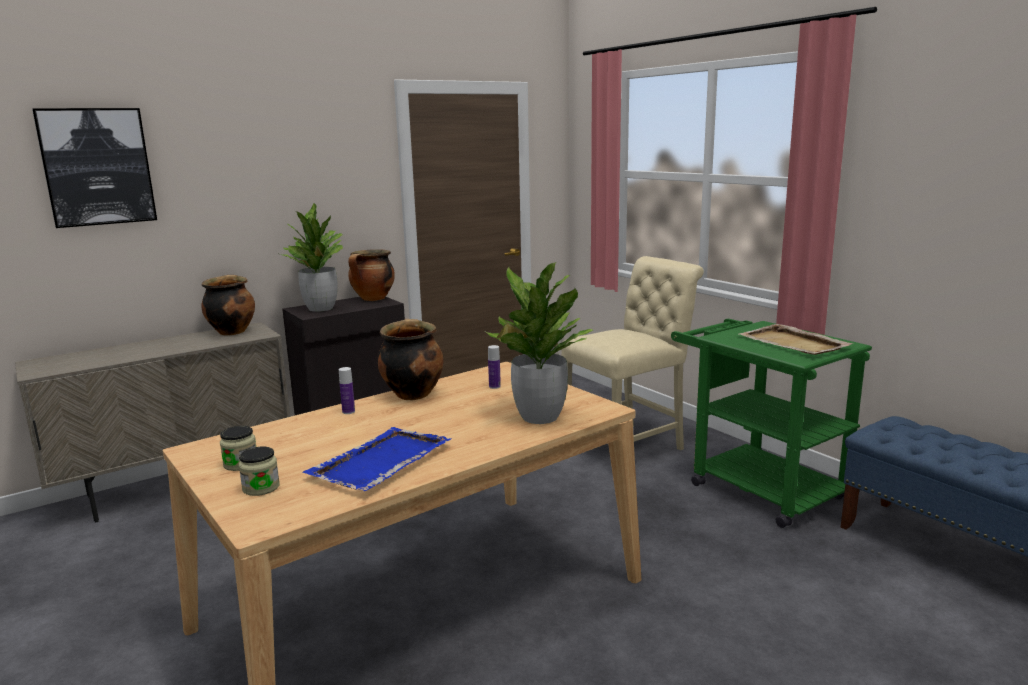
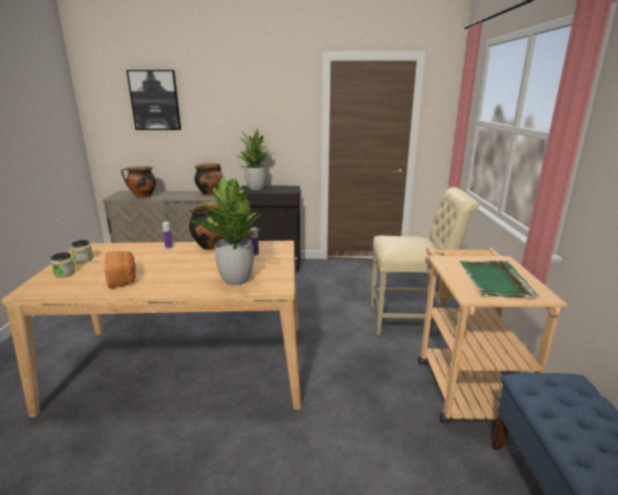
camera: 35 degrees right, 5 degrees up
(373, 299) = (289, 188): cooking pot -> cooking pot (142, 196)
(379, 462) = (123, 278): blue tray -> bread
(756, 486) = (464, 383): green cart -> beige cart
(794, 343) = (494, 281): beige tray -> green tray

